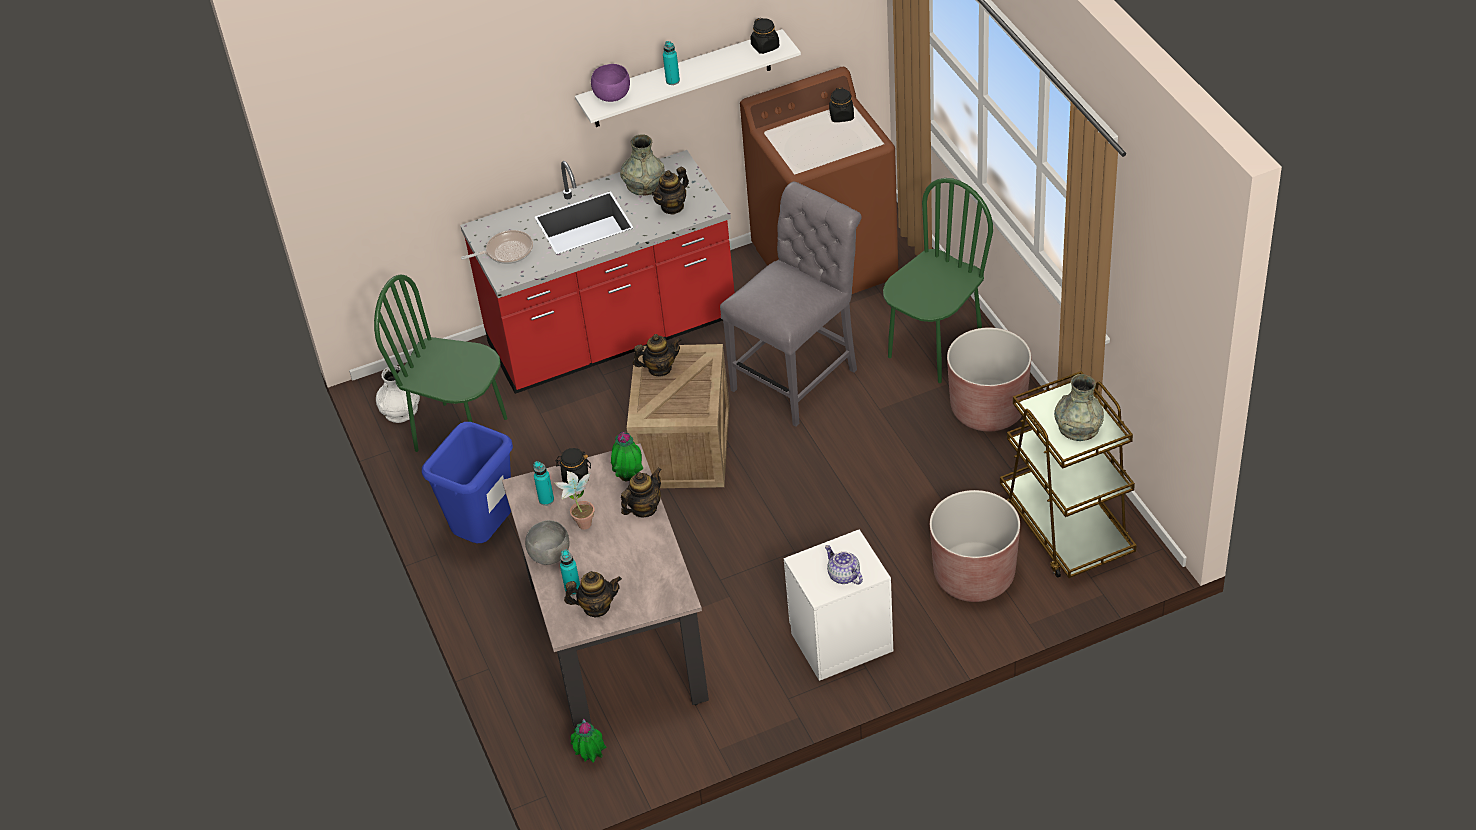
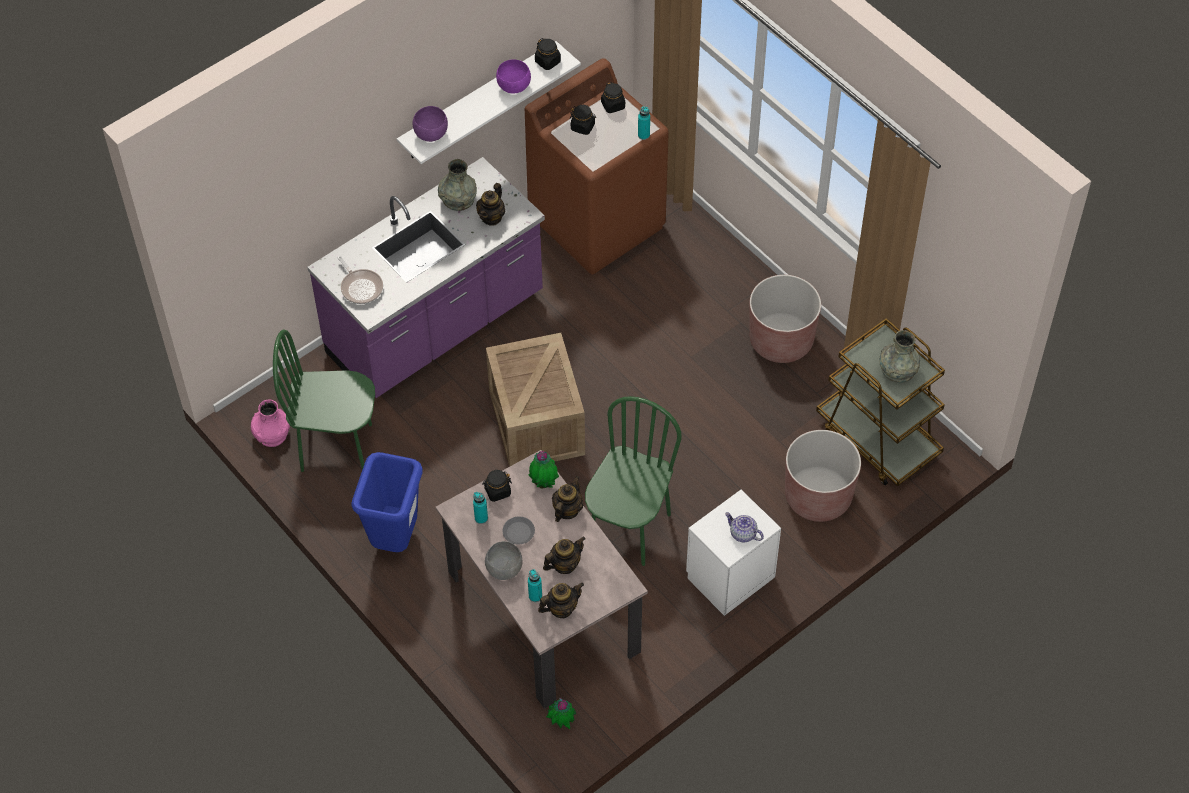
camera: 20 degrees left, 10 degrees up
(400, 410) = (271, 433): white vase -> pink vase
(506, 251) = (361, 287): frying pan -> frying pan turned 90 degrees clockwise
(581, 521) = (519, 532): potted plant -> grey plate
(613, 336) = (436, 326): red counter -> purple counter
(659, 369) = (514, 366): teapot -> teapot (564, 564)
(672, 81) = (479, 110): turquoise bottle -> turquoise bottle (643, 135)
(719, 65) = (514, 87): none -> purple bowl
(800, 131) = (583, 127): none -> black jar
(800, 376) = (613, 337): grey chair -> none
(934, 349) = (718, 292): green chair -> green chair (629, 529)

